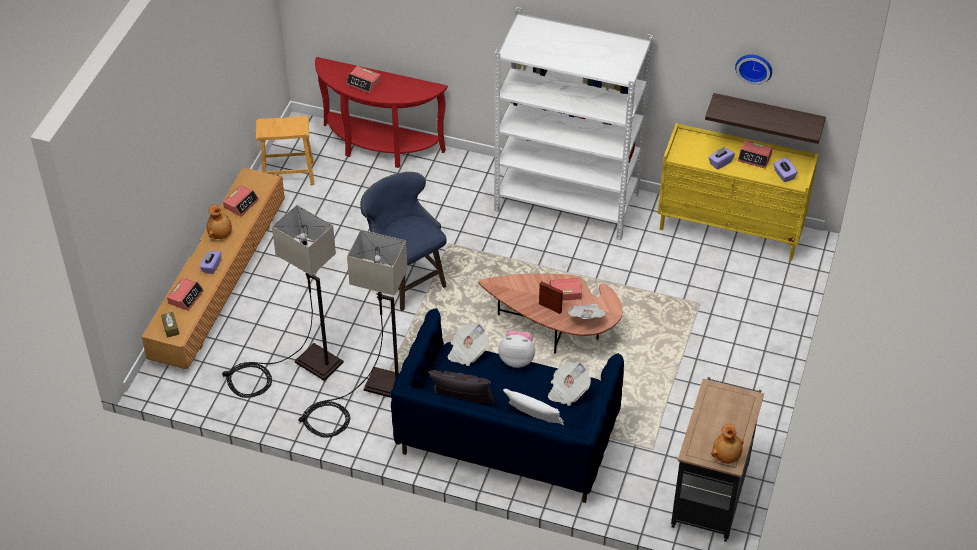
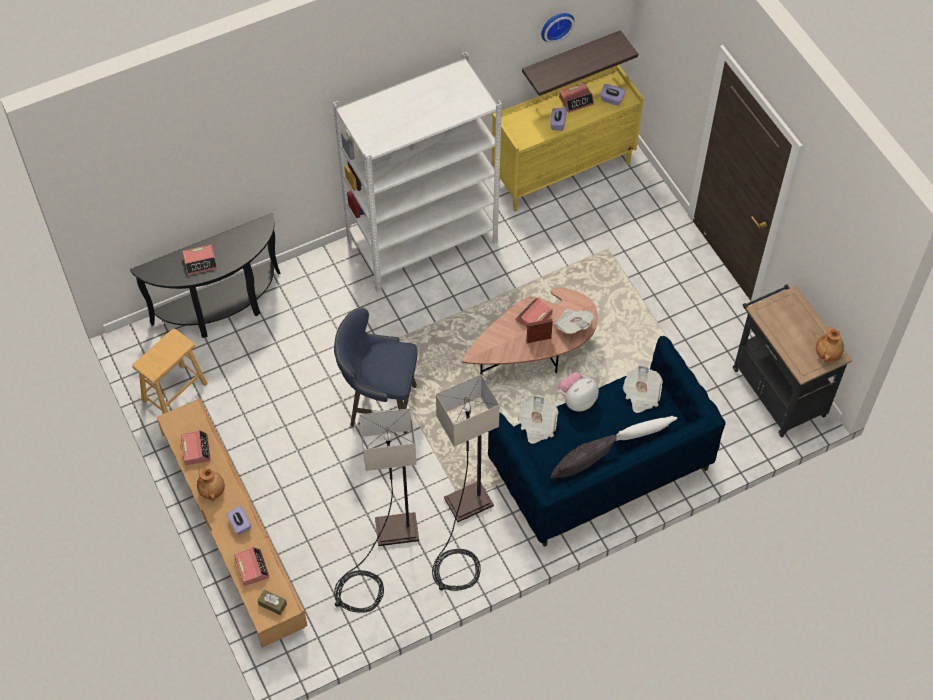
camera: 45 degrees left, 10 degrees up
(378, 148) = (222, 310): red console table -> black console table

